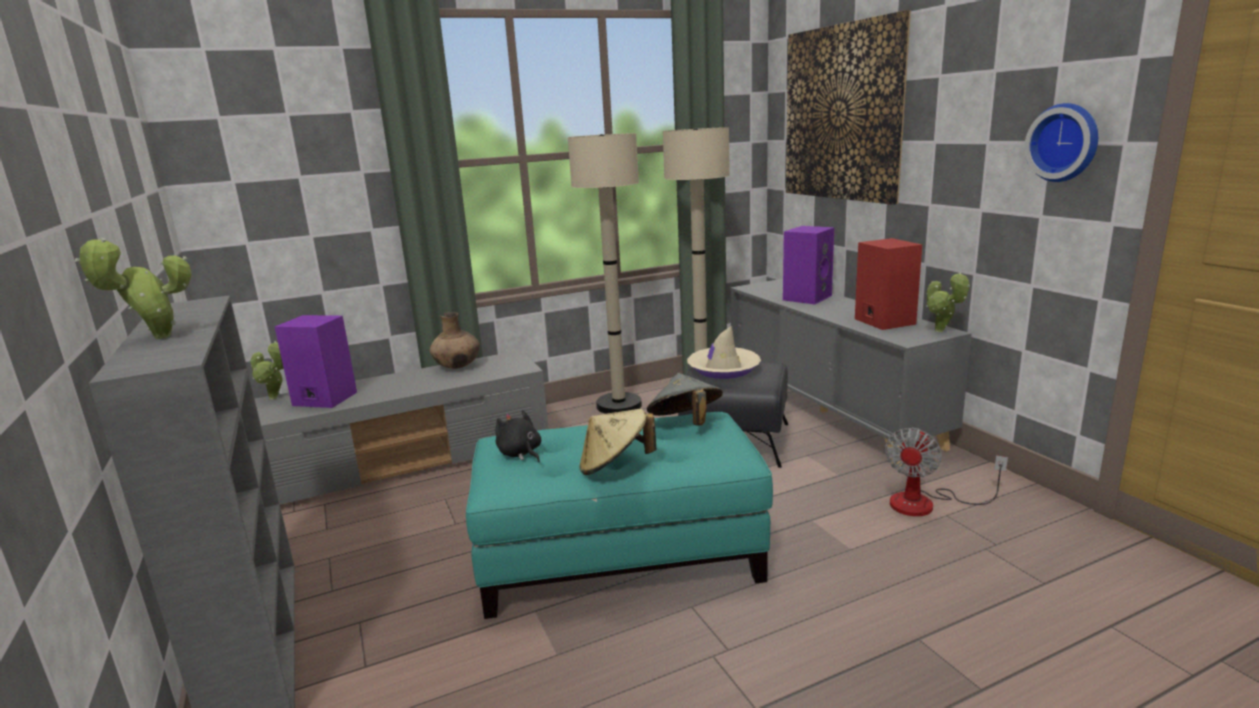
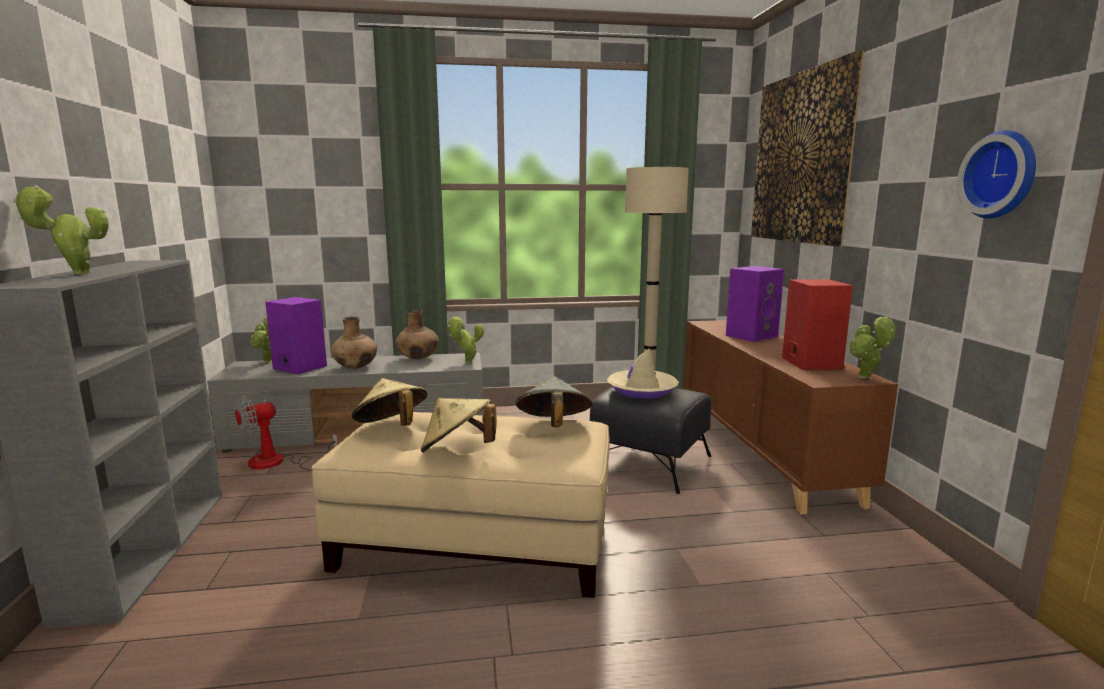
camera: 15 degrees right, 5 degrees down
(394, 388) = (355, 367): none -> brown vase
(518, 364) = (466, 362): none -> potted plant
(520, 454) = (391, 427): black plush toy -> beige hat
(619, 405) = (565, 416): beige floor lamp -> none
(619, 553) = (476, 541): turquoise ottoman -> beige ottoman
(829, 410) = (761, 450): grey cabinet -> brown cabinet
(926, 503) = (811, 556): fan -> fan (277, 463)

